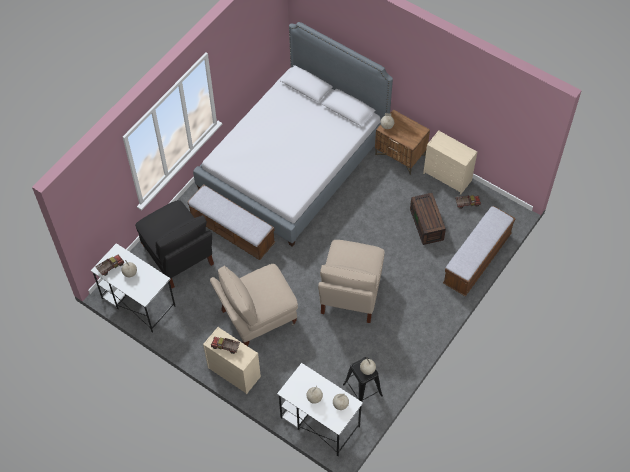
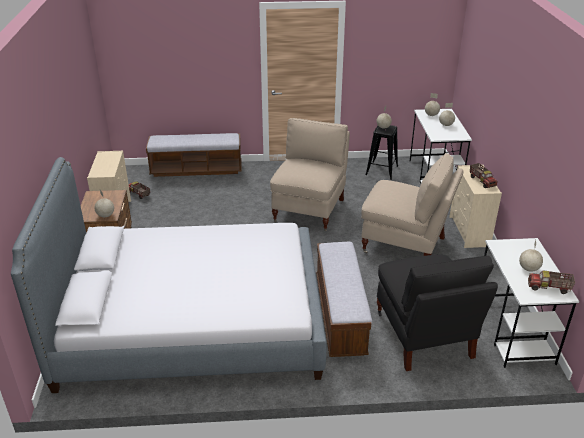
camera: 130 degrees left, 25 degrees down
(178, 257) = (424, 336): black chair -> black chair turned 150 degrees clockwise
(350, 294) = (309, 210): beige chair -> beige chair turned 45 degrees counterclockwise
(427, 225) = (186, 203): brown storage box -> none

